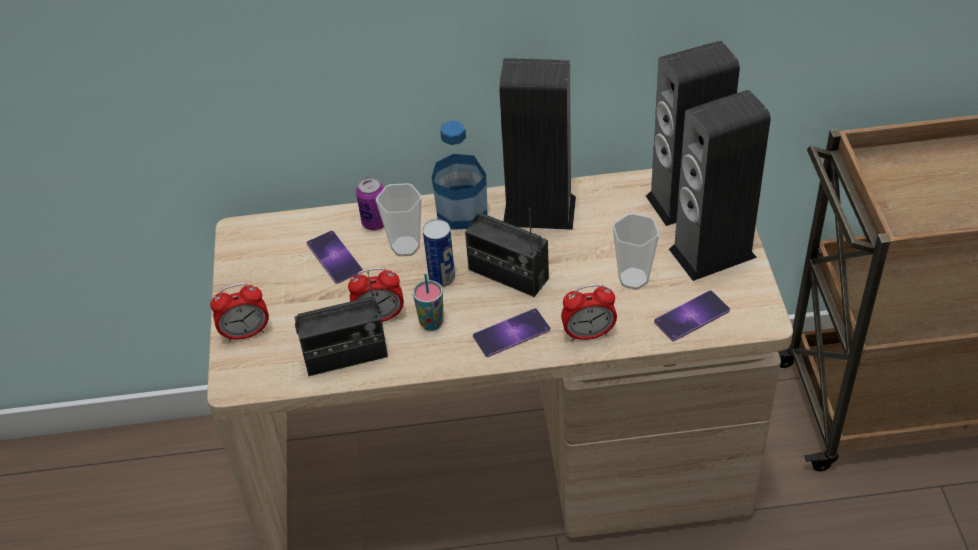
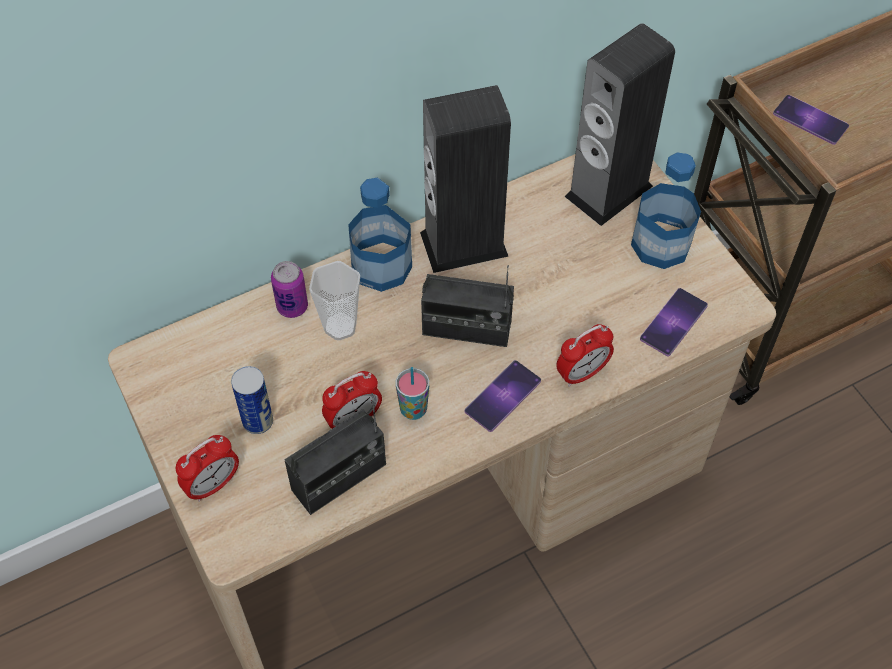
camera: 25 degrees left, 10 degrees up
(334, 257) = (267, 362): phone -> phone (810, 120)
(442, 278) = (398, 352): can -> can (258, 421)
(633, 278) = (597, 296): cup -> none
(712, 253) = (660, 244): speaker -> bottle

